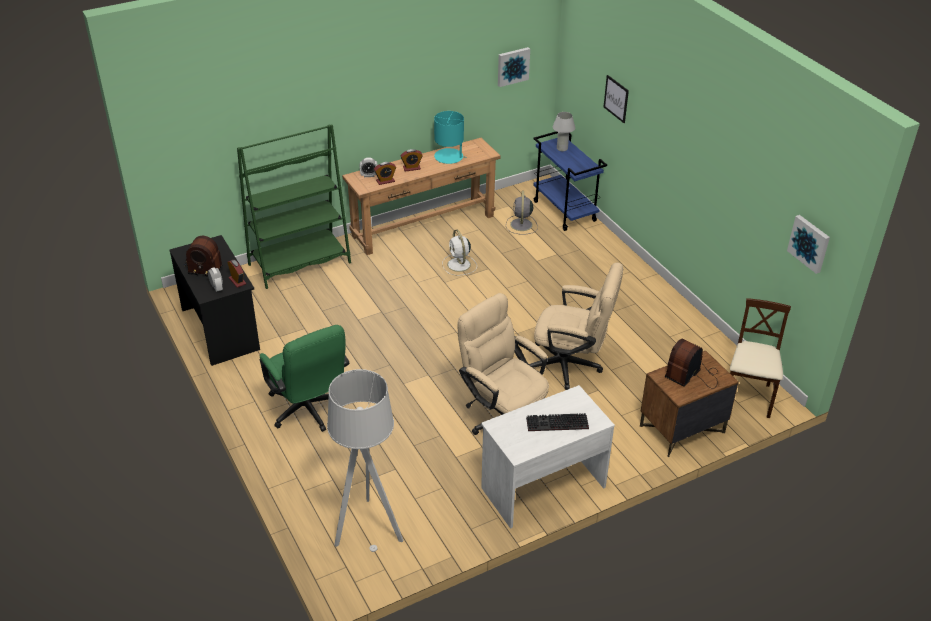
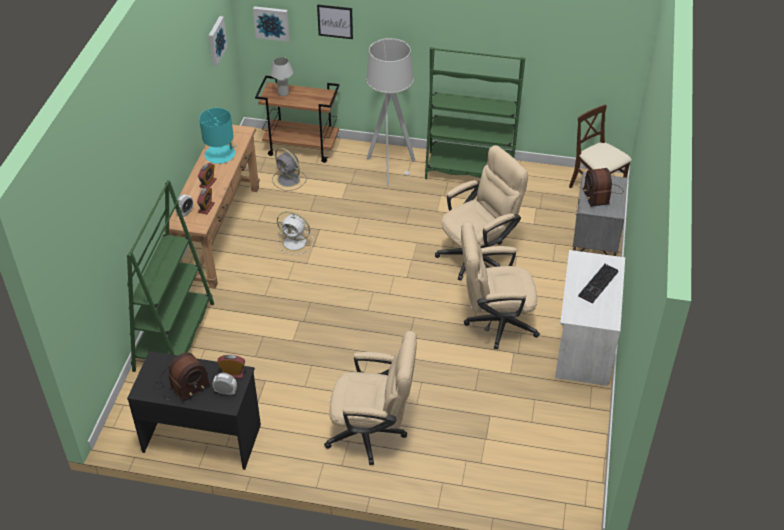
camera: 50 degrees left, 5 degrees up
(309, 411) = (373, 433): green office chair -> beige office chair
(368, 528) = (538, 467): grey floor lamp -> grey floor lamp (390, 168)
(565, 211) = (302, 147): blue cart -> brown cart
(664, 309) = (469, 170): none -> green bookcase
(681, 429) = (594, 241): brown nightstand -> grey nightstand
(809, 243) = (610, 49): picture -> picture (272, 23)

